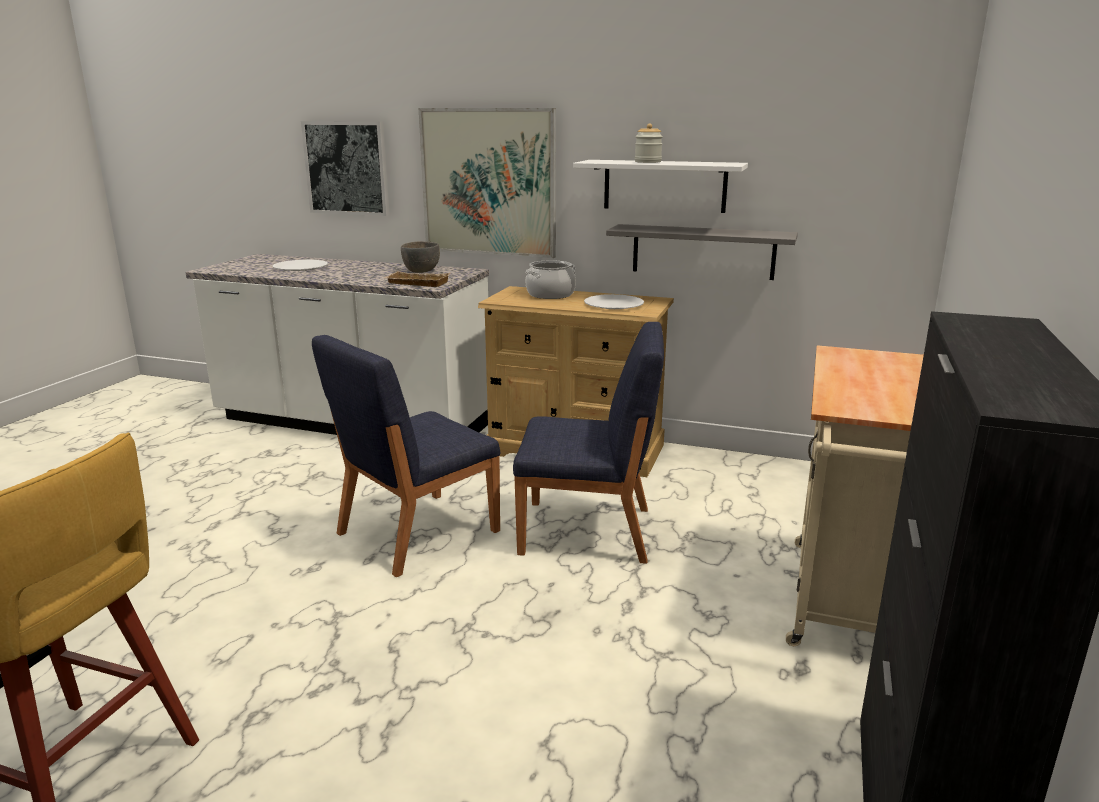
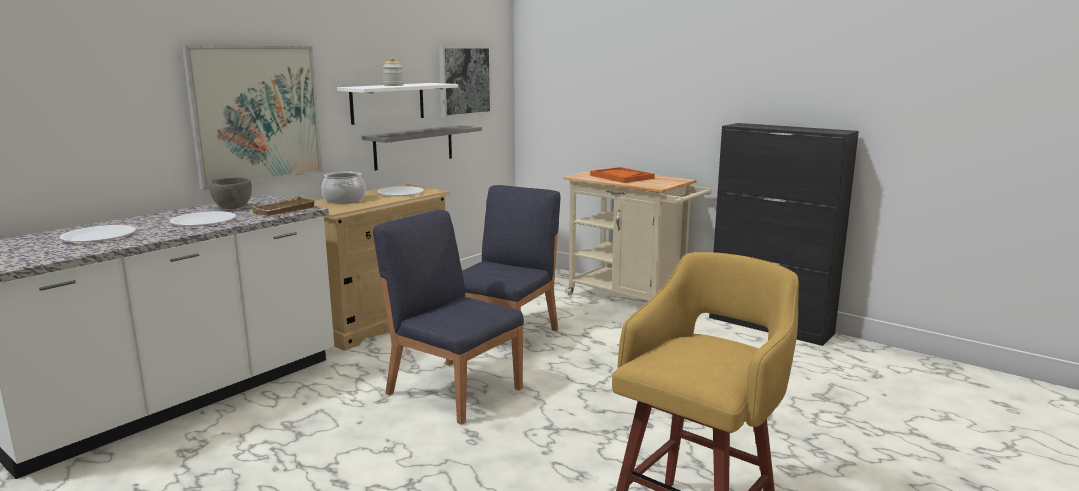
camera: 70 degrees left, 5 degrees down
(347, 168) = (86, 114): picture -> picture (464, 80)
(362, 275) = (203, 221): none -> white plate
(416, 532) = (453, 390): blue chair -> blue chair turned 150 degrees clockwise
(883, 376) = (621, 177): none -> orange tray

